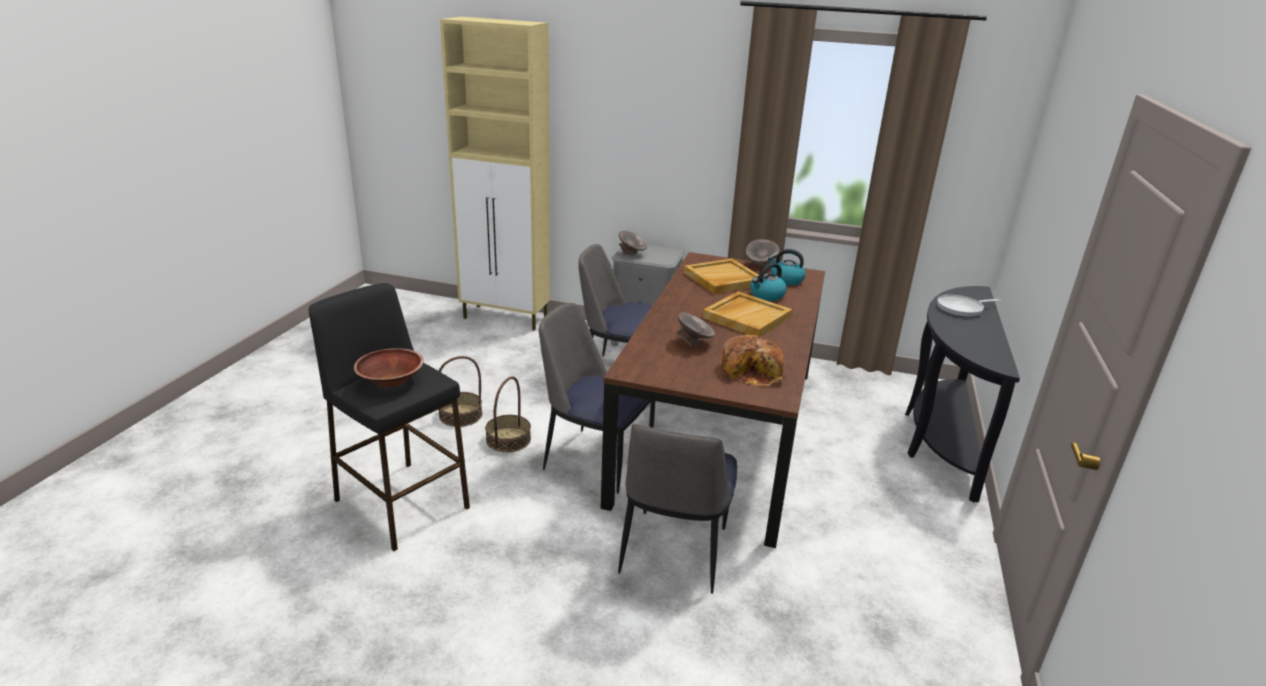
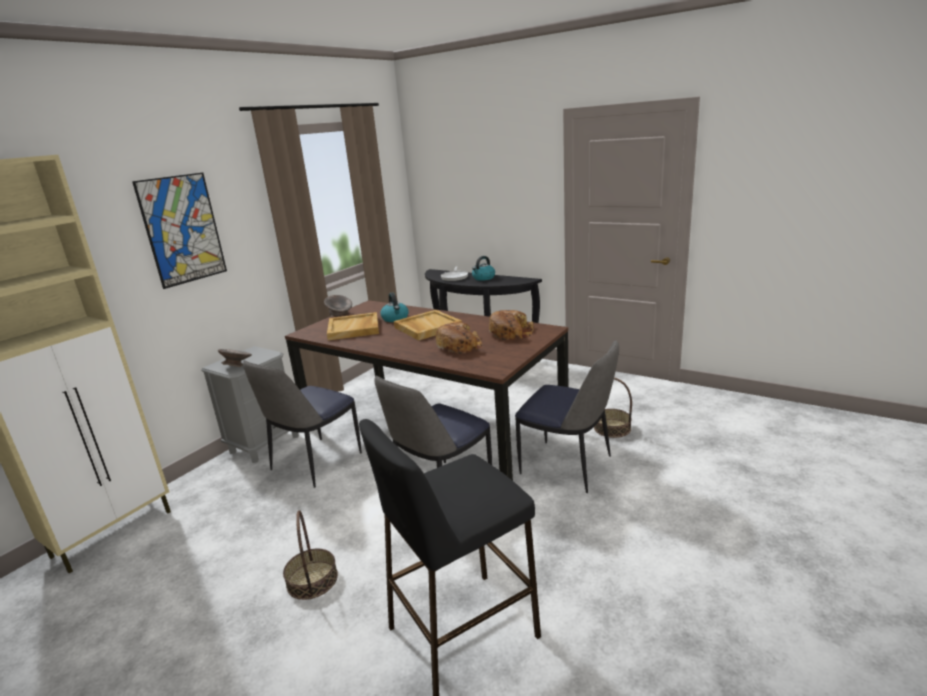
camera: 70 degrees left, 5 degrees down
(391, 381) = (467, 487): brown bowl -> none
(508, 439) = (381, 543): basket -> basket (612, 428)
(651, 112) = (182, 229): none -> picture
(694, 343) = (459, 346): grey bowl -> bread
(786, 280) = (374, 311): kettle -> kettle (483, 278)

